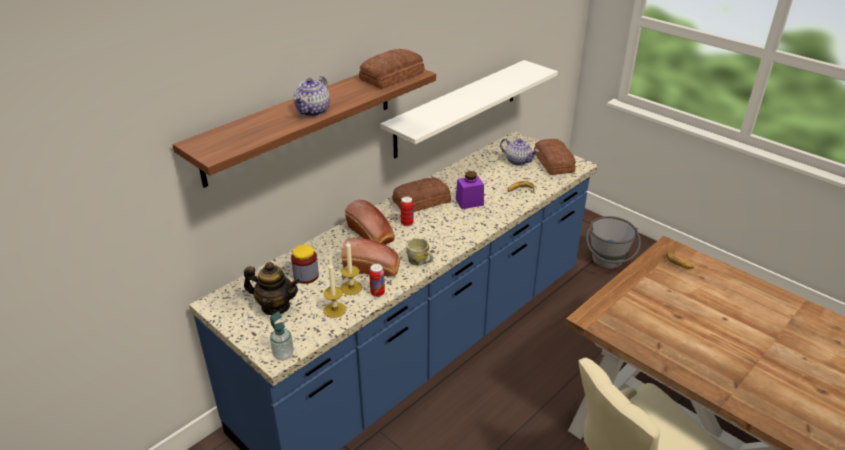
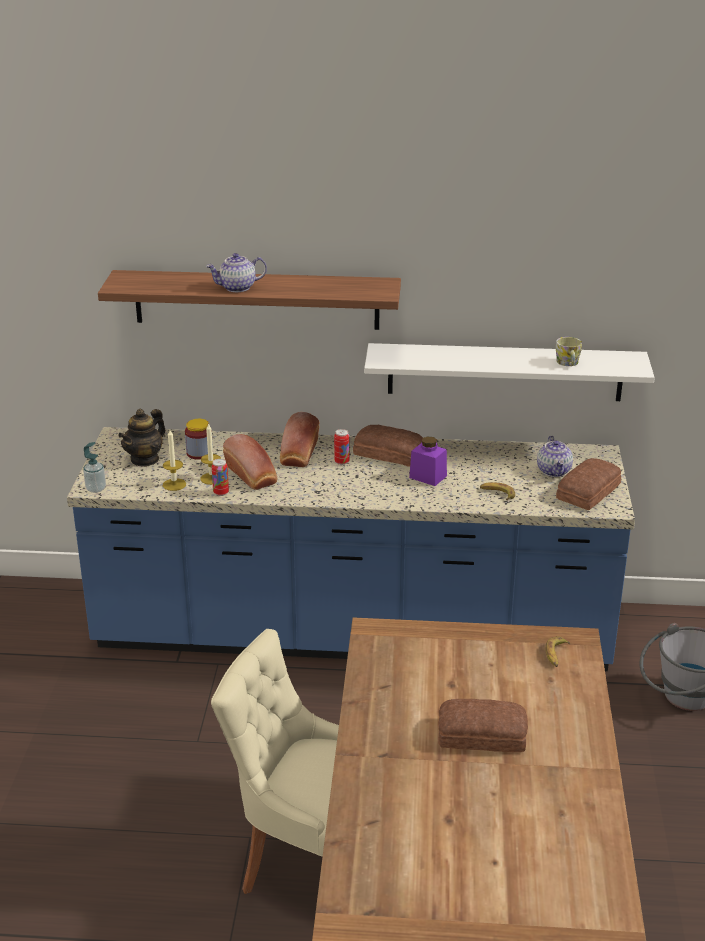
camera: 50 degrees right, 5 degrees down
(275, 306) = (145, 459): teapot -> teapot turned 60 degrees clockwise
(393, 76) = (357, 289): bread -> bread (482, 736)
(420, 261) = (293, 492): mug -> mug (568, 363)

